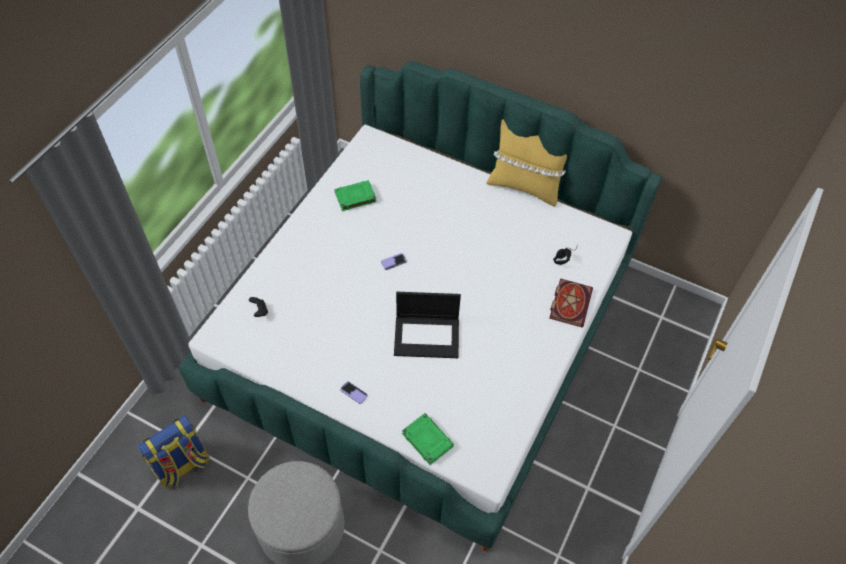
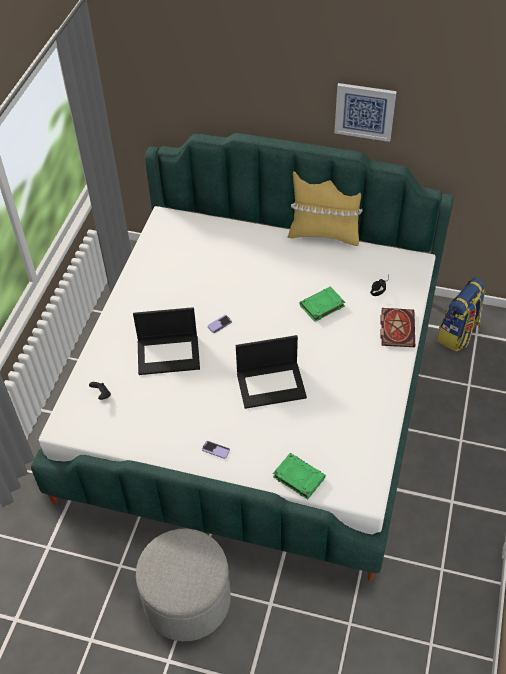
camera: 10 degrees left, 5 degrees down
(182, 465) = (50, 569): backpack -> backpack (458, 335)
(336, 283) = (169, 354): none -> laptop
(355, 197) = (165, 273): green book -> green book (322, 306)
(584, 73) = (365, 111): none -> picture

